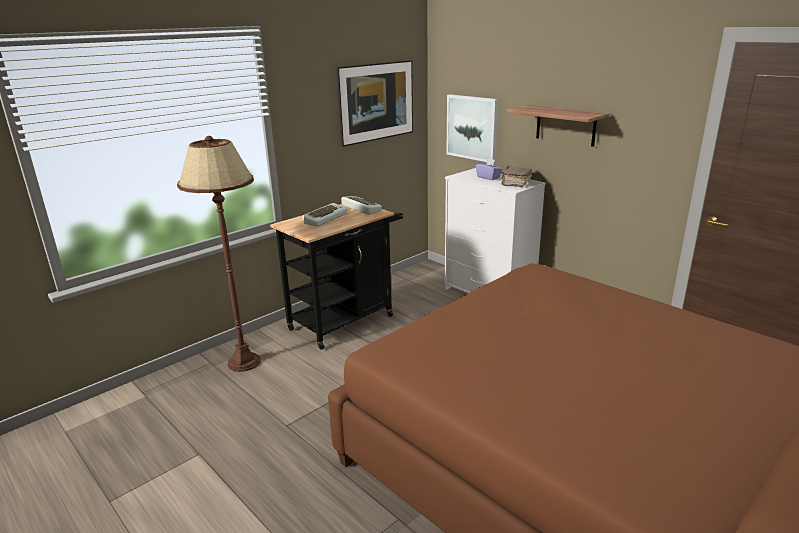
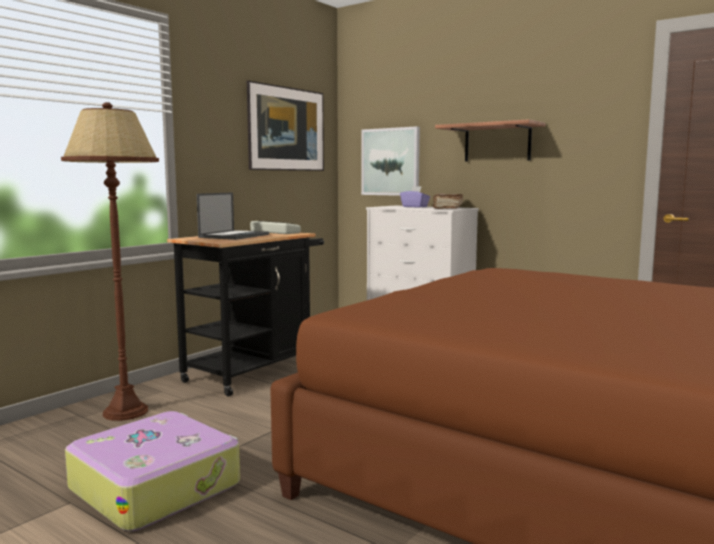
camera: 10 degrees left, 15 degrees down
(256, 443) = (156, 486): none -> suitcase
(325, 218) = (234, 236): keyboard -> laptop

